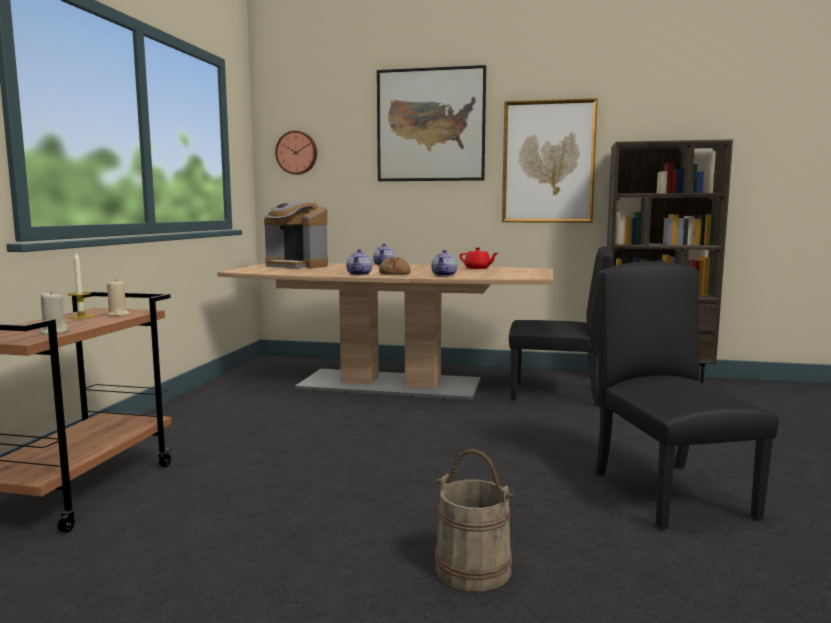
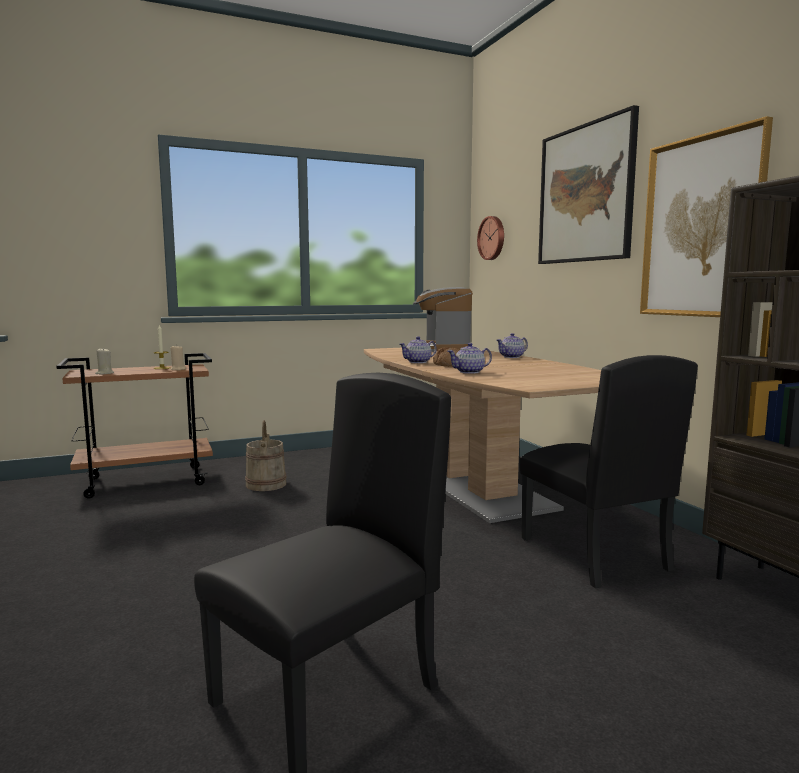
camera: 55 degrees right, 0 degrees up
(472, 569) = (76, 623): beige bucket -> beige bucket (265, 484)
(478, 268) = (564, 370): red teapot -> none

